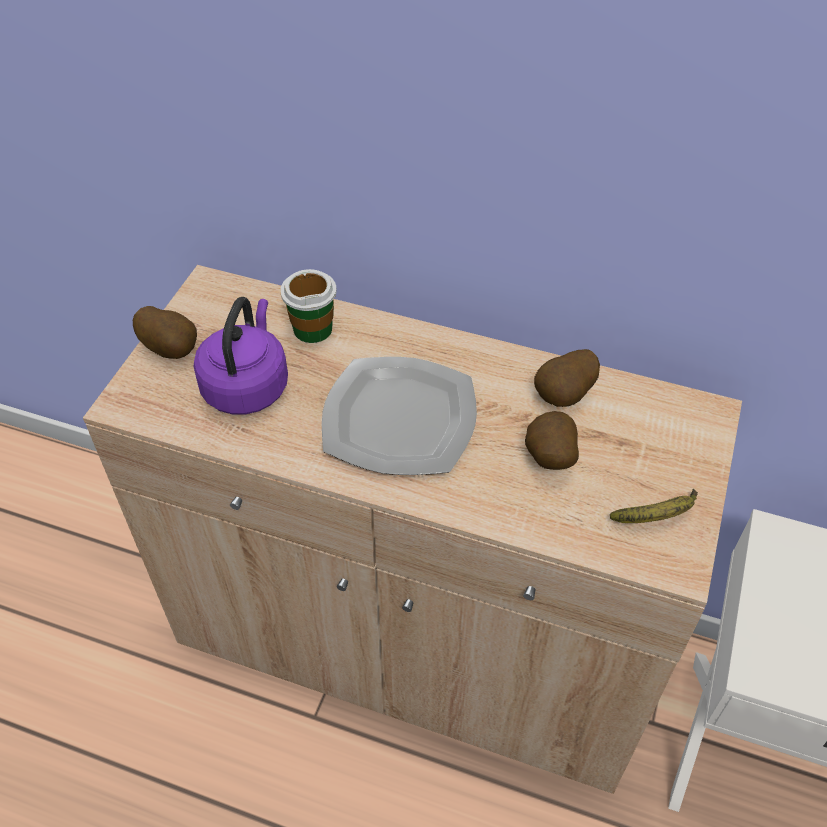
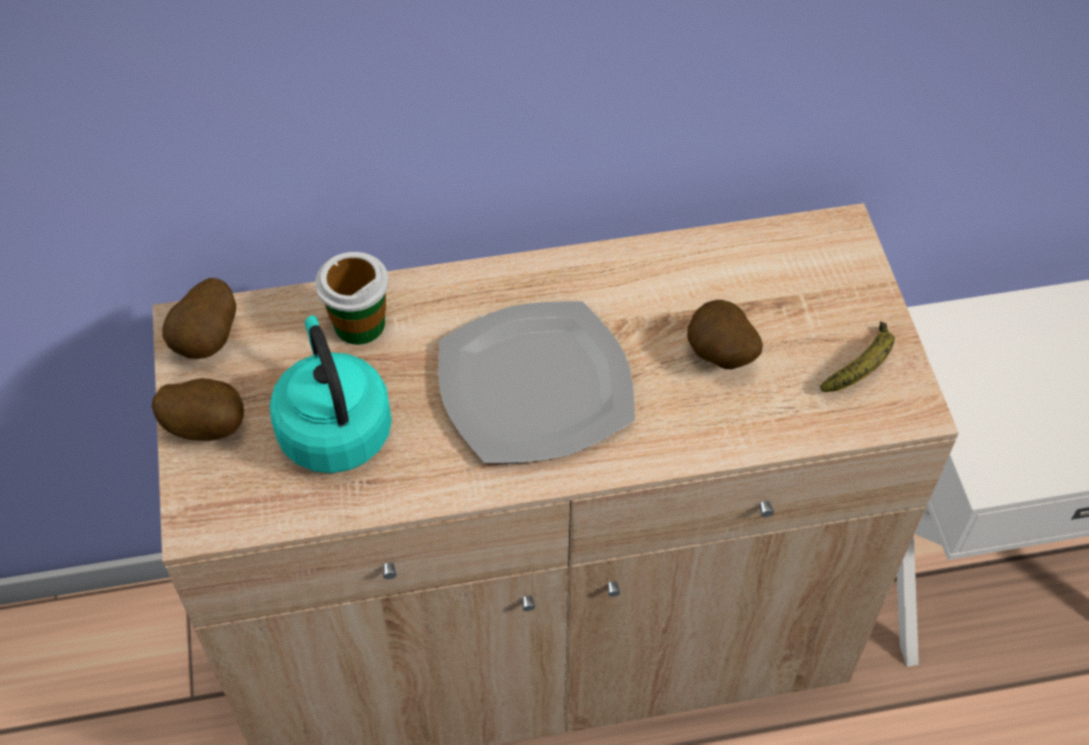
camera: 30 degrees left, 5 degrees up
(247, 385) = (334, 427): purple kettle -> turquoise kettle
(564, 396) = (690, 279): potato -> potato (209, 341)

